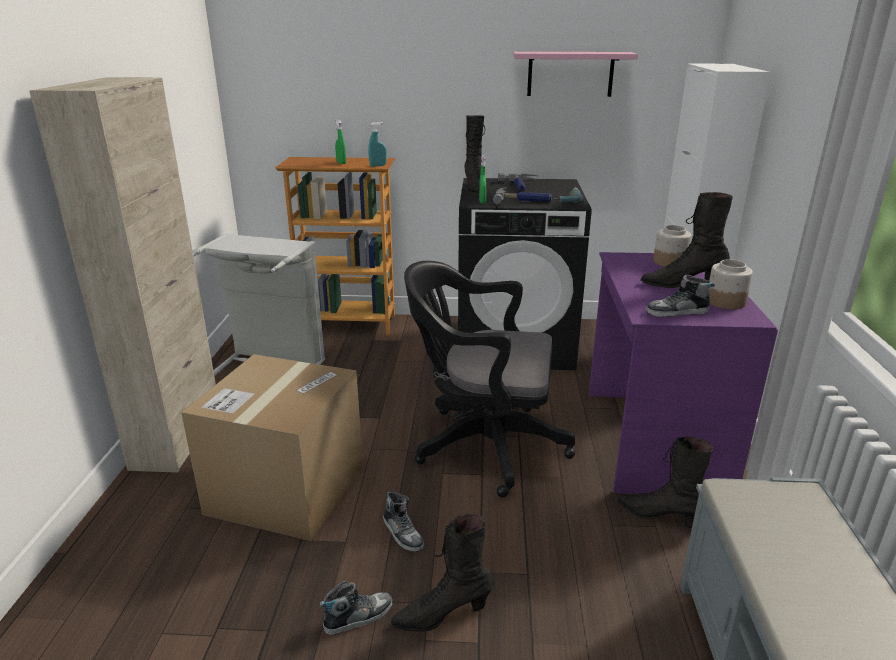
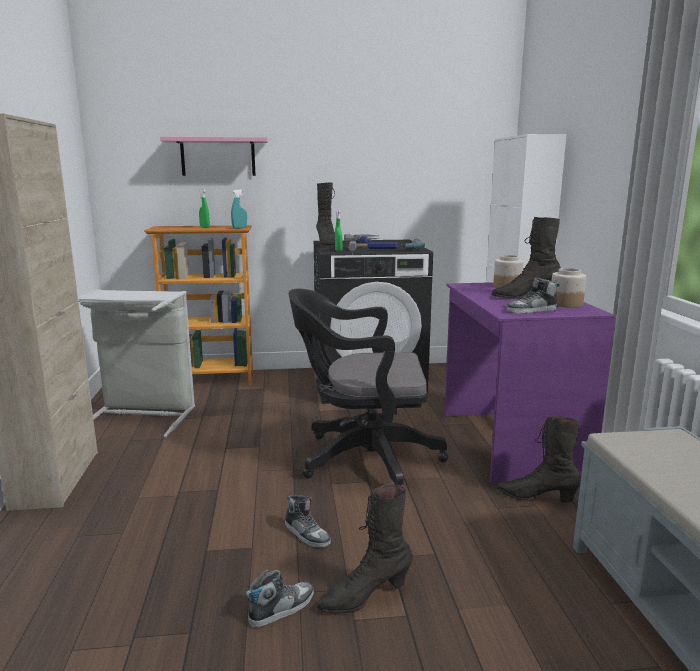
camera: 10 degrees left, 10 degrees down
(286, 489) = (181, 510): cardboard box -> none
(570, 74) = (399, 152): pink shelf -> pink shelf (218, 157)

